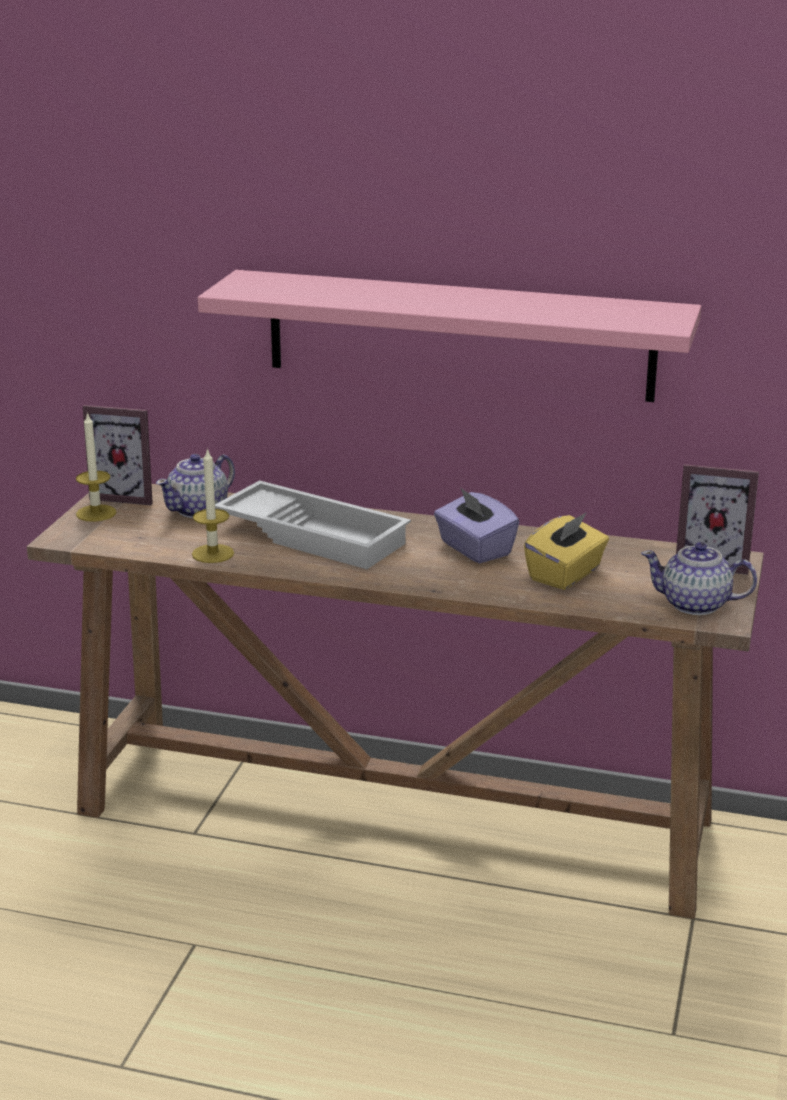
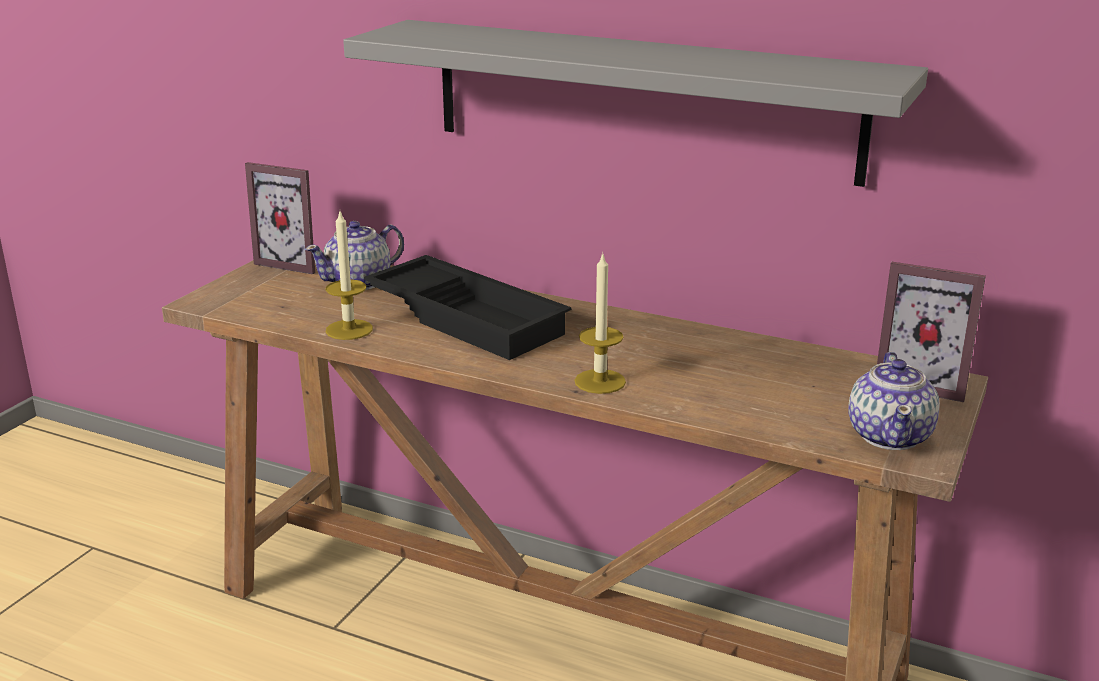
camera: 10 degrees right, 0 degrees up
(96, 513) = (252, 278): candle -> candle (600, 381)
(315, 535) = (469, 317): white tray -> black tray
(459, 335) = (642, 99): pink shelf -> grey shelf
(474, 549) = (641, 346): purple tissue box -> none
(565, 574) = (738, 384): yellow tissue box -> none
(696, 605) = (890, 435): teapot -> teapot turned 105 degrees counterclockwise

